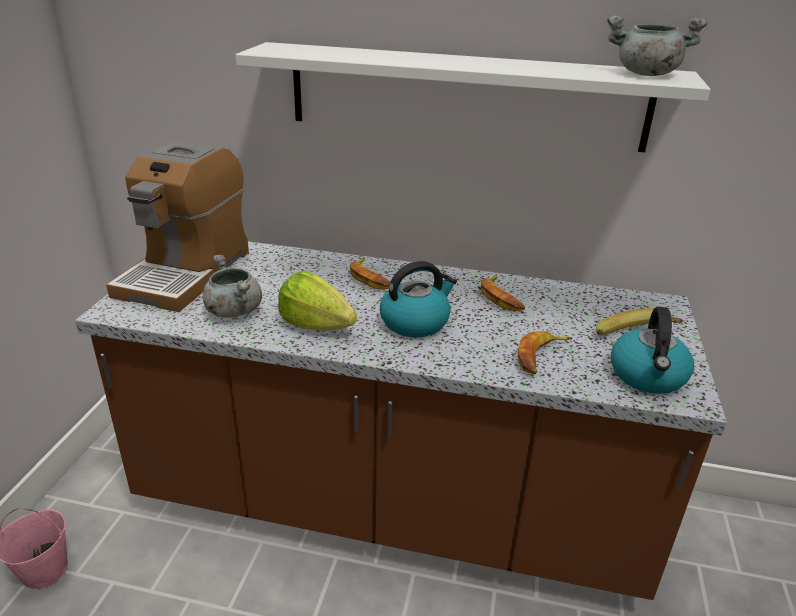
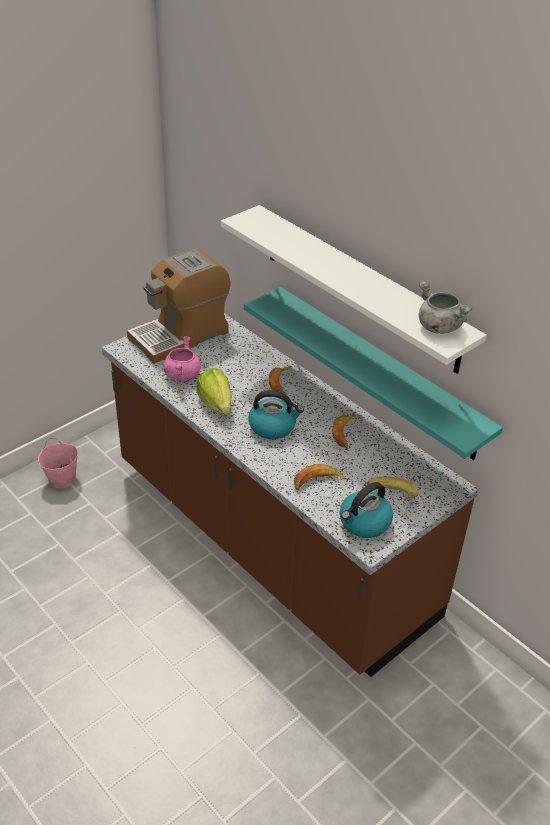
camera: 35 degrees right, 10 degrees up
(233, 310) = (182, 374): grey cooking pot -> pink cooking pot
(504, 210) = (379, 372): none -> turquoise shelf

